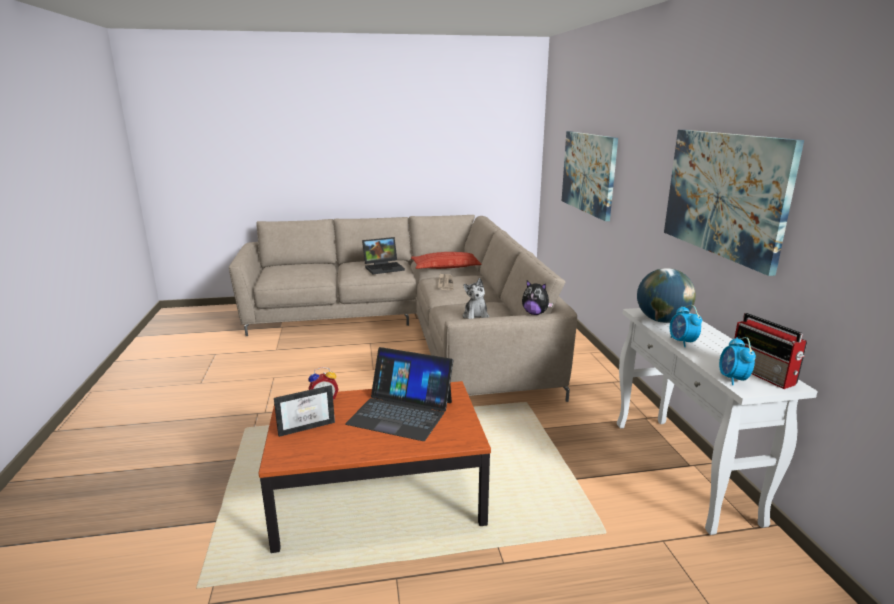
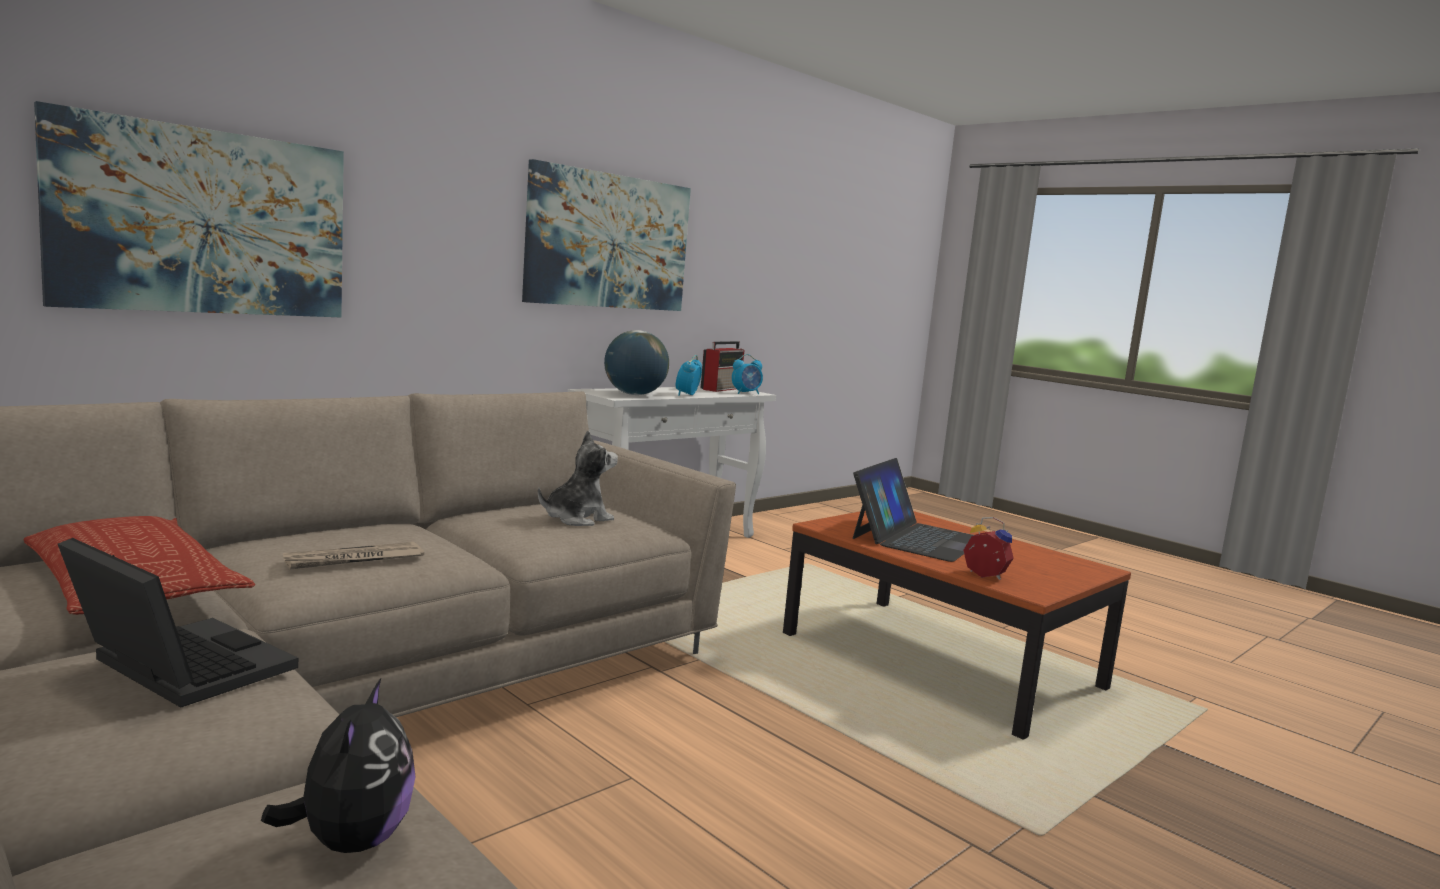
camera: 125 degrees left, 10 degrees down
(306, 425) = (1038, 571): picture frame -> none
(401, 412) = (917, 538): laptop -> laptop turned 45 degrees clockwise
(535, 313) = (616, 450): plush toy -> plush toy (351, 841)
(682, 342) = (687, 395): alarm clock -> alarm clock turned 150 degrees clockwise

